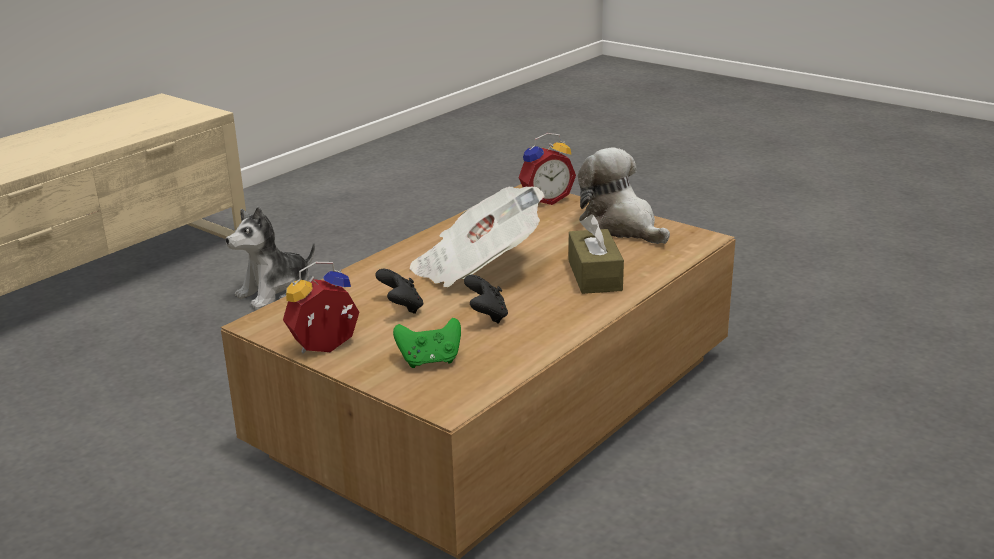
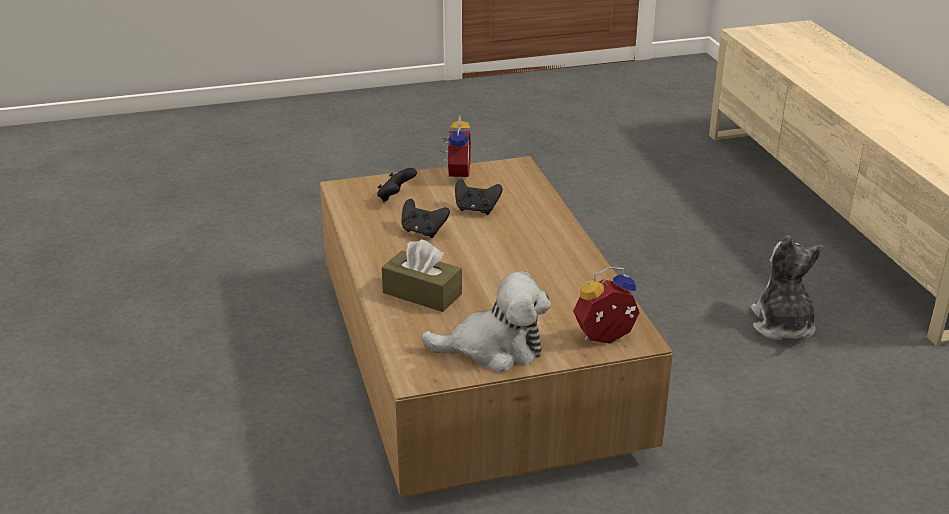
camera: 125 degrees right, 5 degrees up
(430, 361) = (395, 197): green game controller -> black game controller
(477, 268) = (501, 254): newspaper -> none
(545, 200) = (606, 339): alarm clock -> alarm clock turned 60 degrees clockwise

